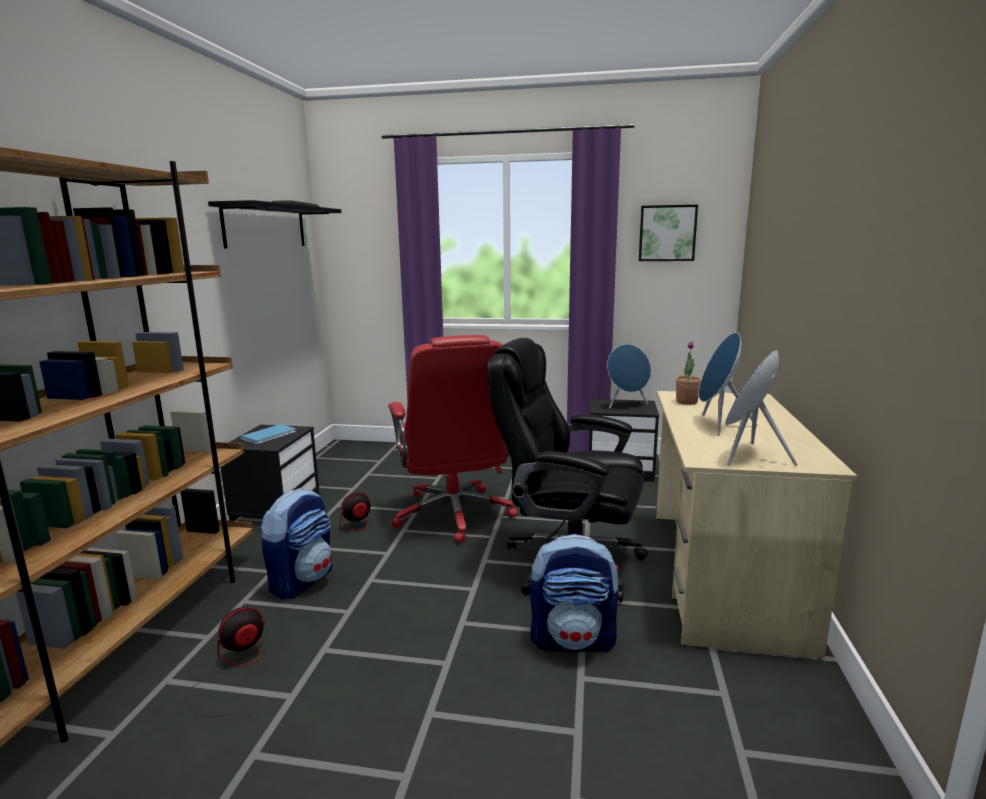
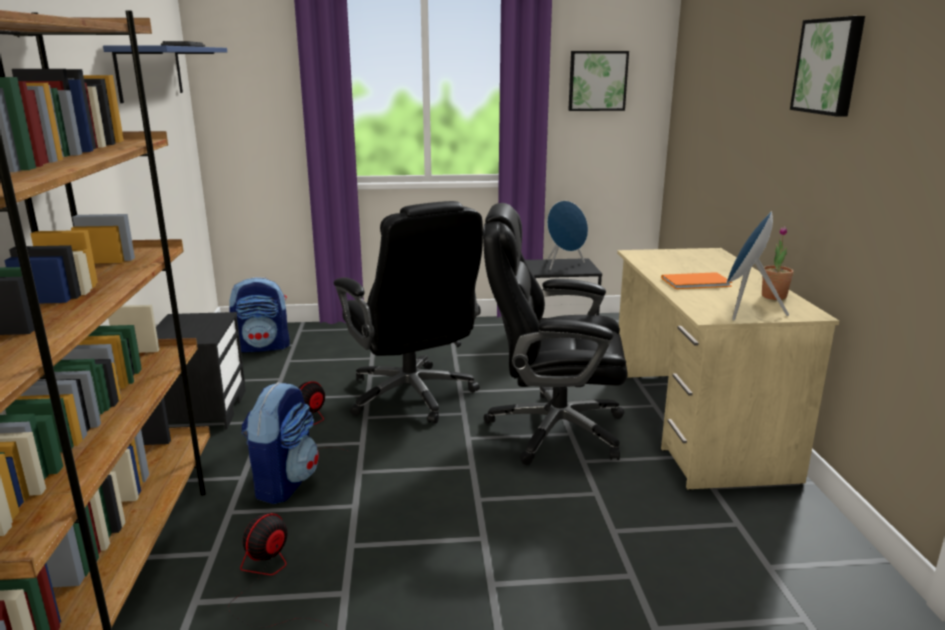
camera: 15 degrees left, 5 degrees up
(266, 226) = (150, 72): black shelf -> blue shelf
(270, 435) = (192, 325): blue book -> none
(454, 515) = (412, 396): red office chair -> black office chair
(573, 640) = (591, 499): backpack -> backpack (263, 347)
(686, 402) = (654, 260): potted plant -> potted plant (774, 296)
(718, 425) = (698, 282): blue speaker -> orange book
(857, 197) = (829, 66): none -> picture

